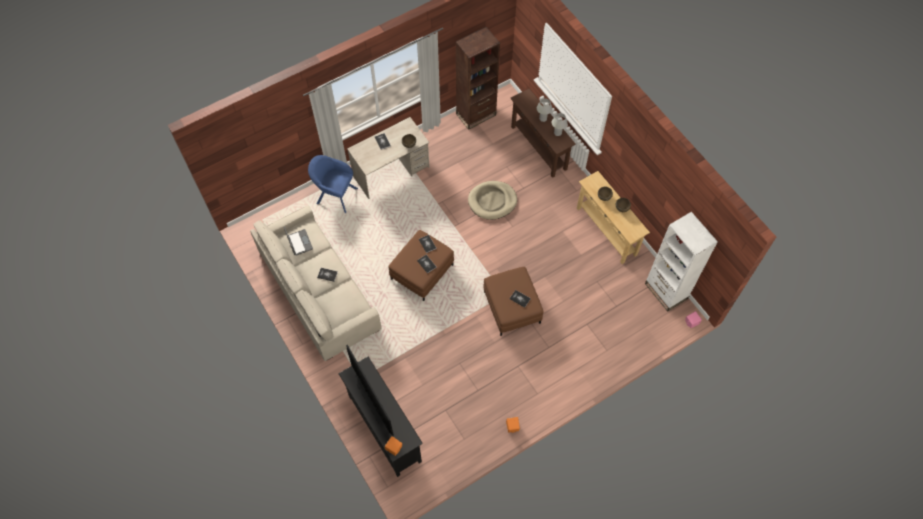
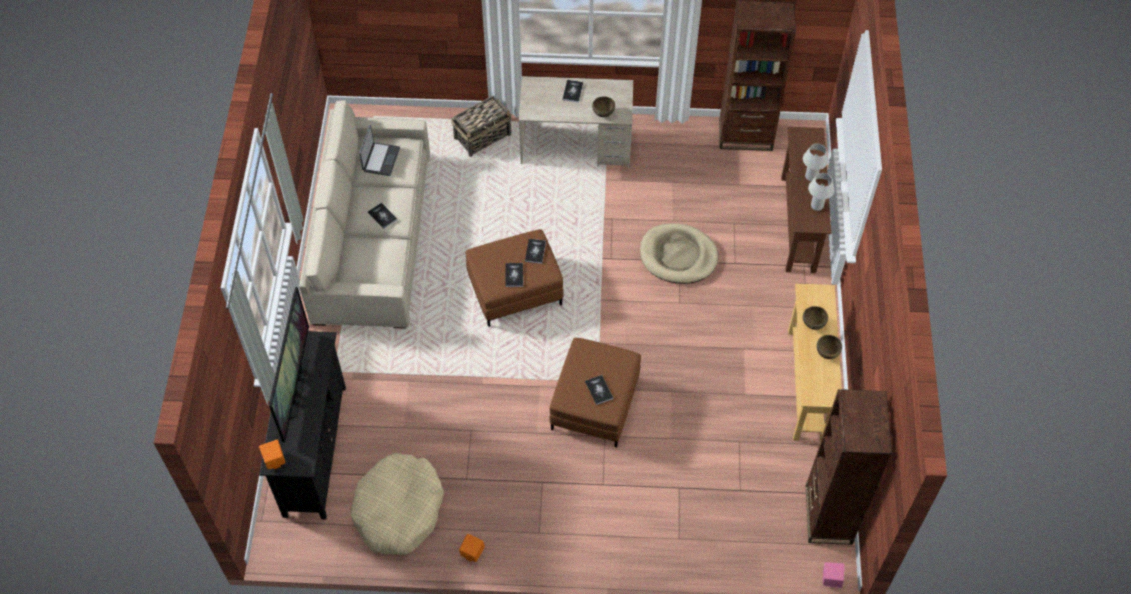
camera: 35 degrees right, 5 degrees down
(335, 195) = (483, 136): blue armchair -> basket
(456, 430) = (398, 510): none -> beige dog bed
(666, 291) = (828, 514): white bookcase -> brown bookcase

